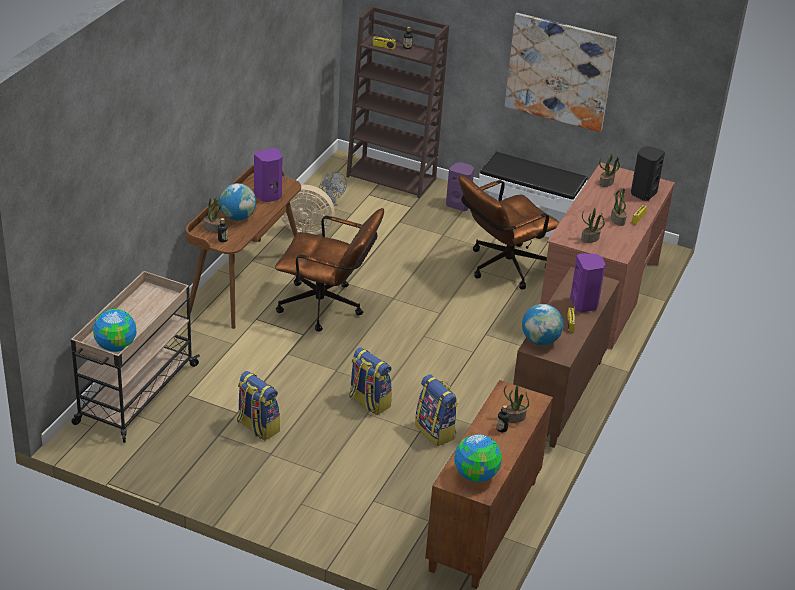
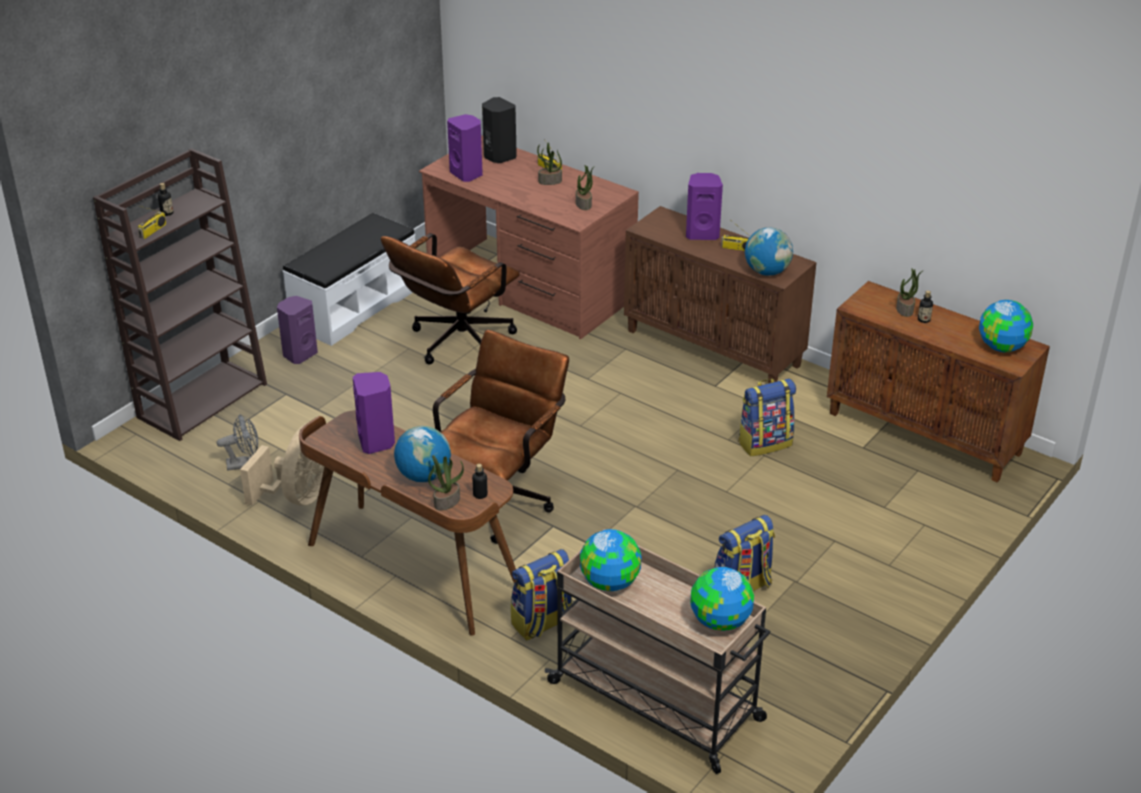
camera: 75 degrees left, 0 degrees up
(148, 300) = (610, 582): none -> globe
(368, 402) = (704, 487): backpack -> backpack (542, 623)
(501, 268) = (455, 345): brown office chair -> brown office chair turned 60 degrees clockwise
(559, 71) = (314, 112): picture -> none
(606, 183) = (467, 174): potted plant -> purple speaker

